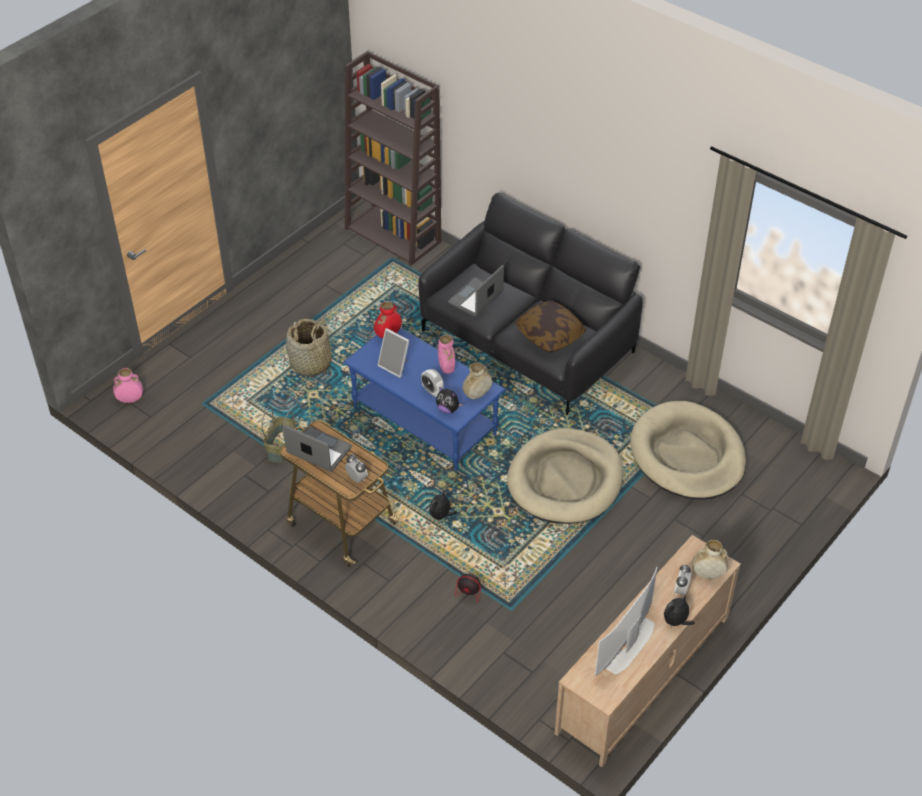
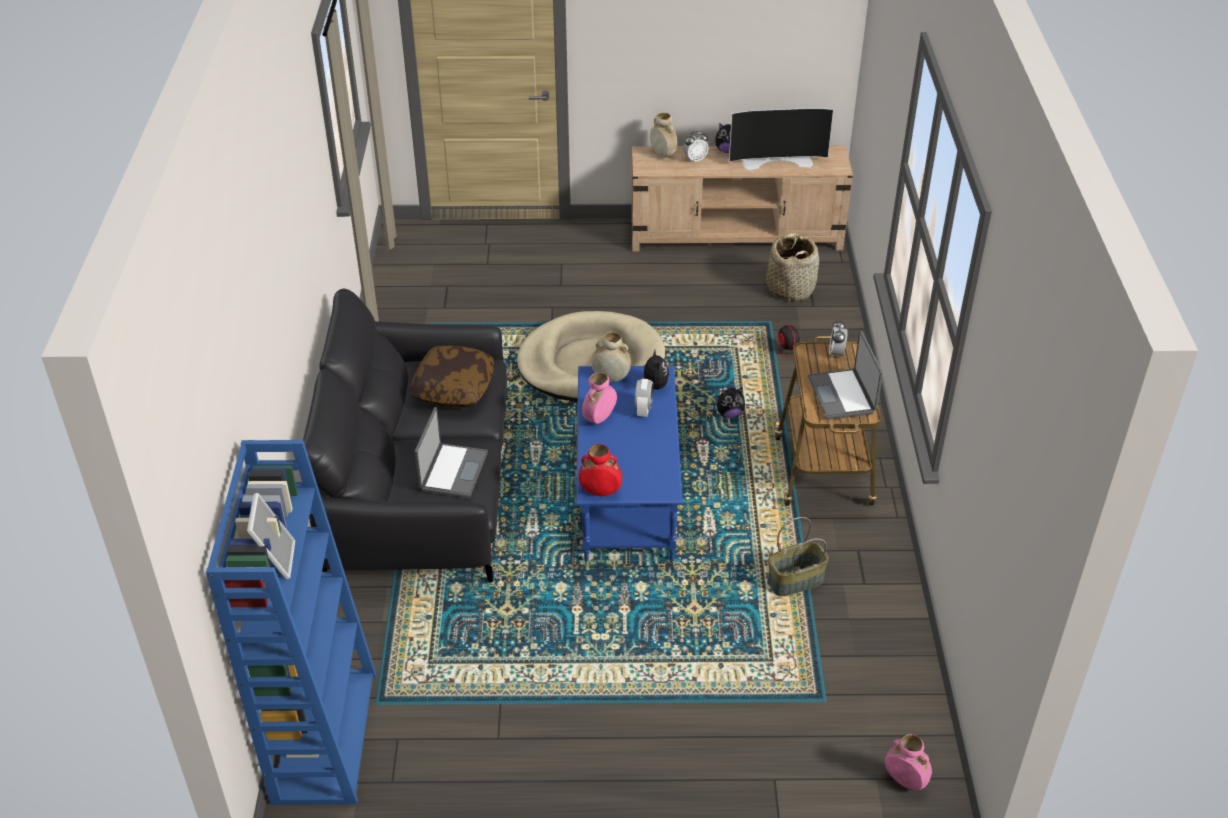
camera: 130 degrees left, 5 degrees down
(310, 364) = (651, 647): basket -> basket (790, 288)
(394, 235) = (323, 735): brown bookcase -> blue bookcase
(395, 366) = (641, 457): picture frame -> picture frame (273, 560)
(476, 298) = (452, 471): laptop -> laptop turned 75 degrees counterclockwise
(687, 455) = (473, 309): beige dog bed -> none

